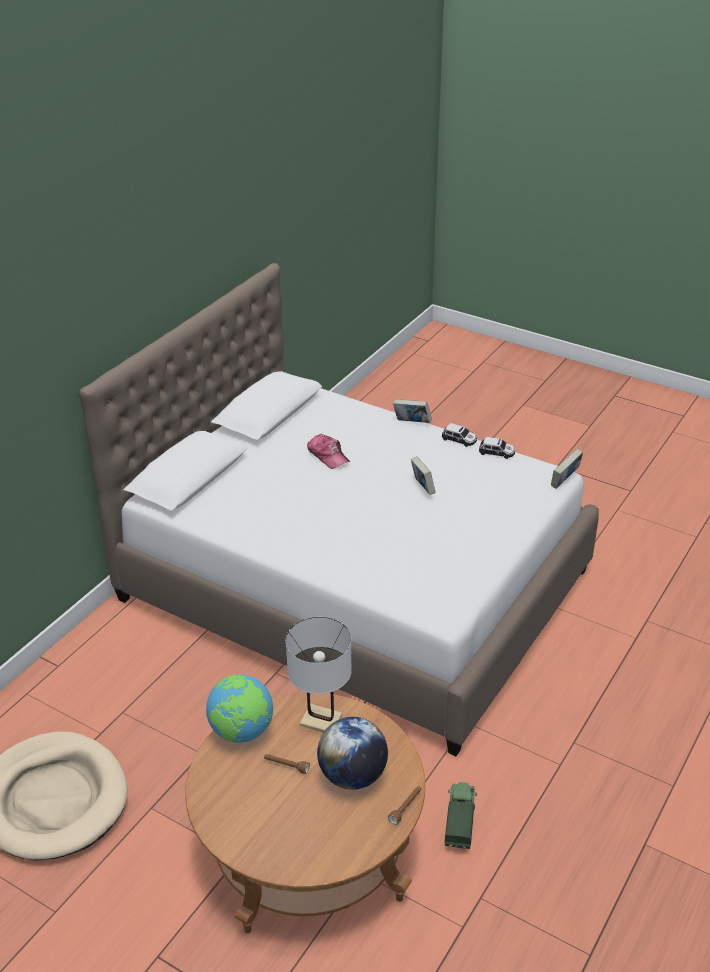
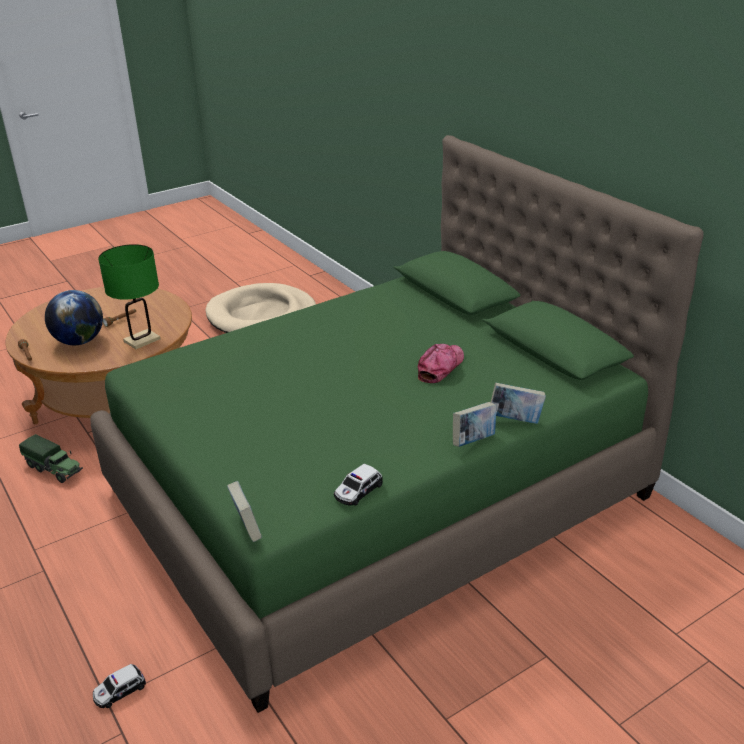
camera: 115 degrees right, 5 degrees down
(241, 731) = (170, 310): globe -> none
(321, 720) = (142, 340): white table lamp -> green table lamp
(328, 455) = (440, 367): cap -> cap turned 135 degrees clockwise
(355, 584) = (377, 493): white bed -> green bed
(422, 488) = (330, 411): book -> book (515, 420)
(459, 439) = (410, 468): toy car -> toy car (119, 691)

